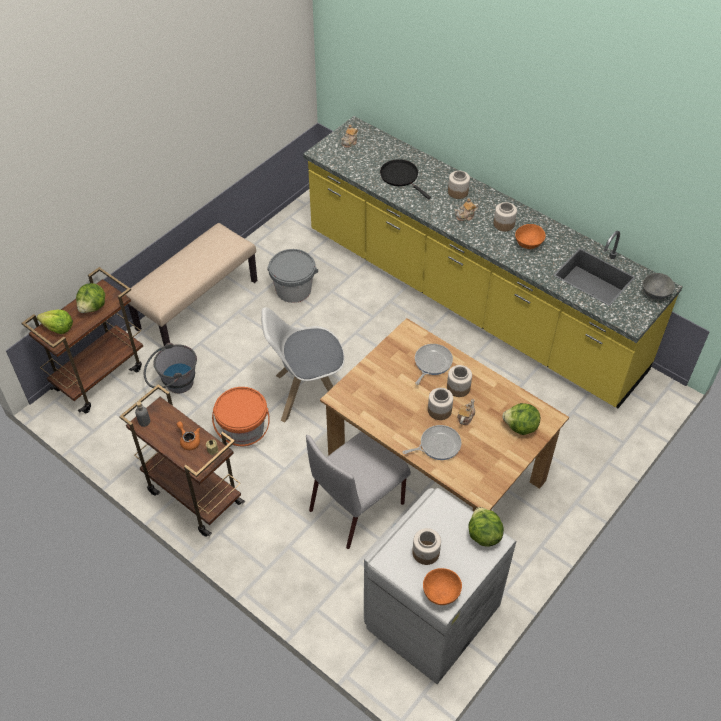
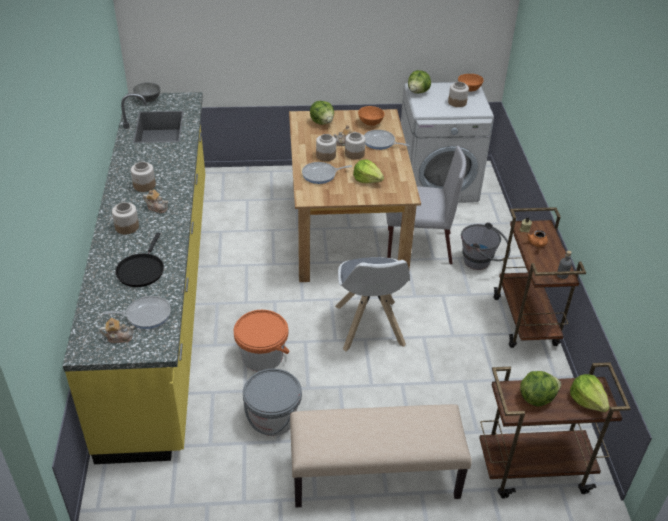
camera: 135 degrees left, 10 degrees down
(173, 384) = (469, 414): grey bucket -> grey bucket (482, 263)
(243, 430) = (445, 338): orange bucket -> orange bucket (262, 356)
(308, 394) = (369, 327): chair -> chair turned 45 degrees clockwise
(356, 160) = (146, 315): none -> frying pan
(391, 389) = (367, 179): none -> lettuce
(529, 244) = (155, 164): orange bowl -> orange bowl (370, 122)

